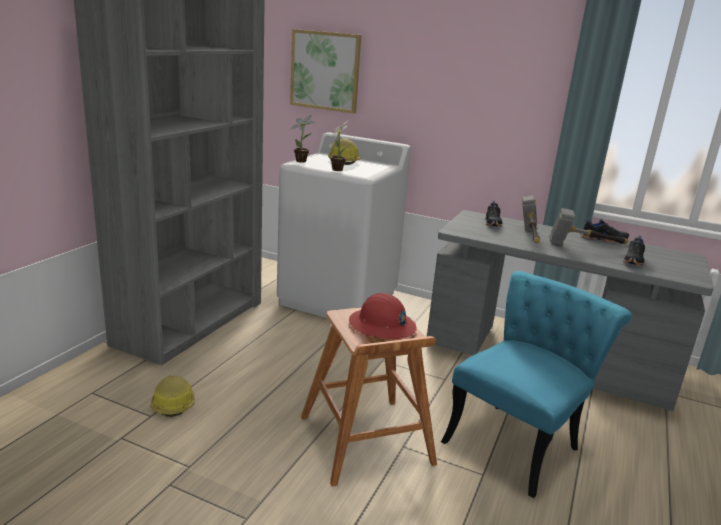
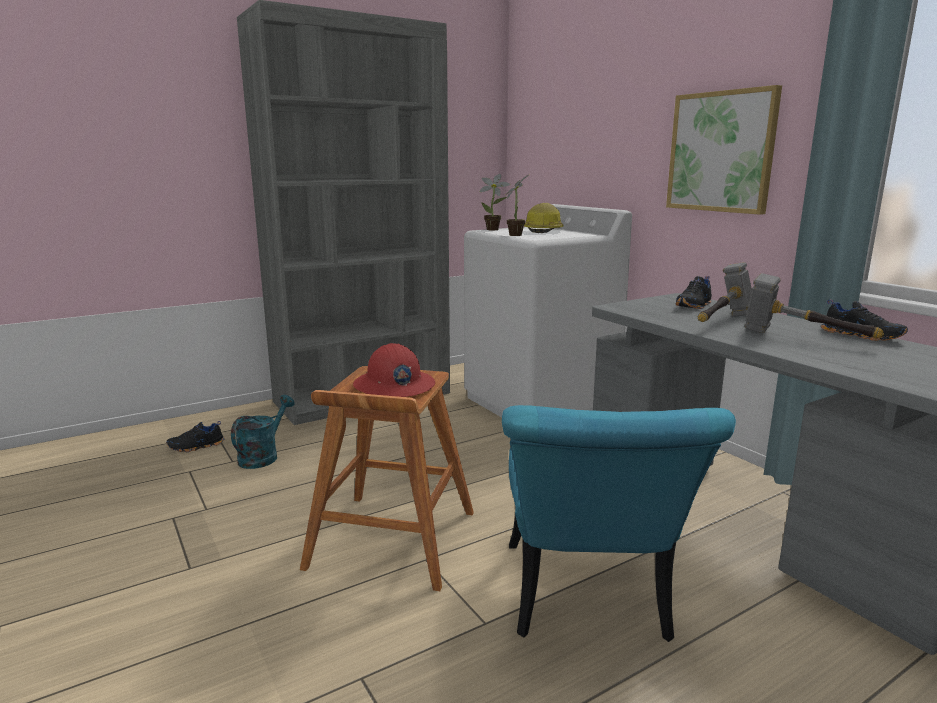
camera: 35 degrees right, 5 degrees down
(173, 403) = (263, 456): hard hat -> turquoise watering can
(325, 71) = (556, 132): picture -> picture (721, 152)
(519, 440) = (588, 603): turquoise chair -> turquoise chair turned 105 degrees clockwise
(634, 261) = (870, 362): black shoe -> black shoe (196, 447)

